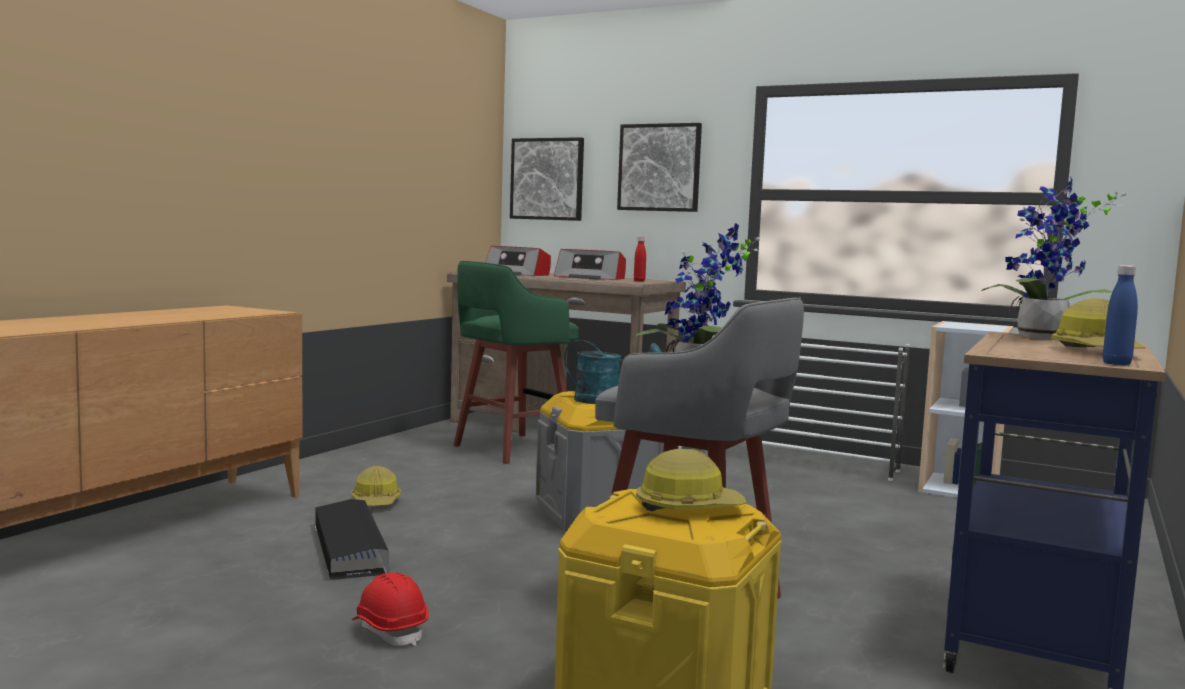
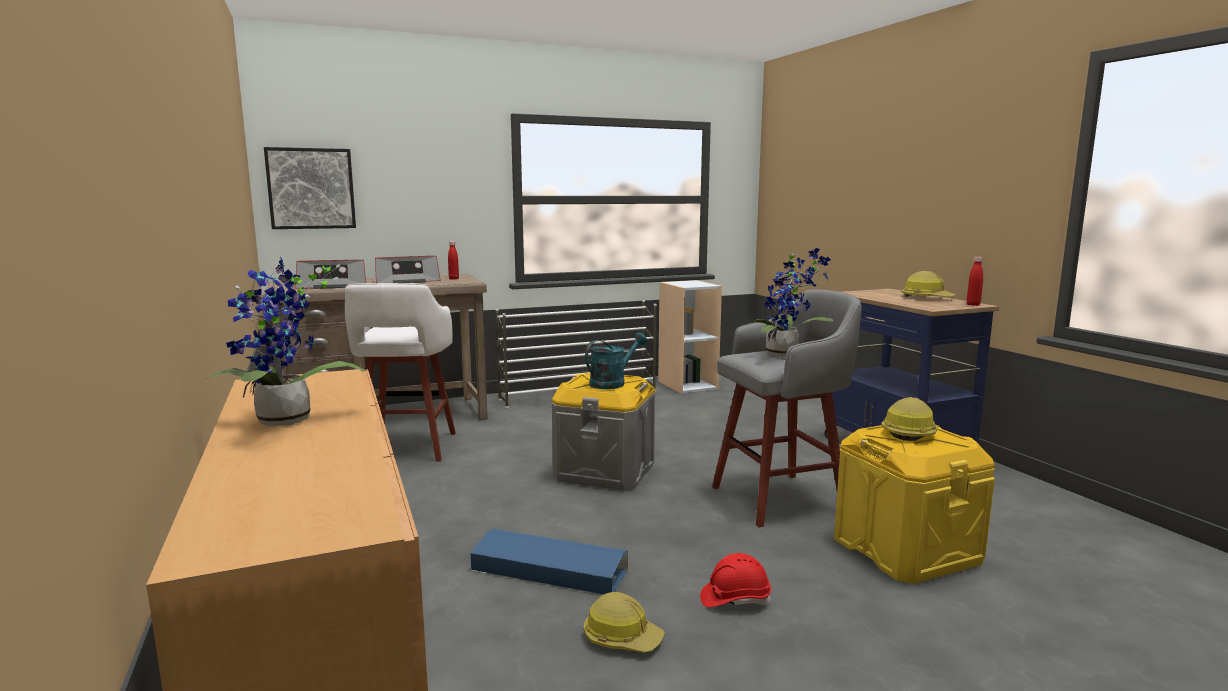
camera: 50 degrees left, 5 degrees up
(349, 548) = (548, 570): black storage box -> blue storage box
(376, 502) = (450, 530): hard hat -> hard hat (621, 638)
(510, 449) = (407, 448): green stool -> white stool
(659, 167) = (432, 178): picture -> none
(1042, 338) = (869, 293): potted plant -> potted plant (285, 422)
(1116, 364) = (973, 305): blue bottle -> red bottle

